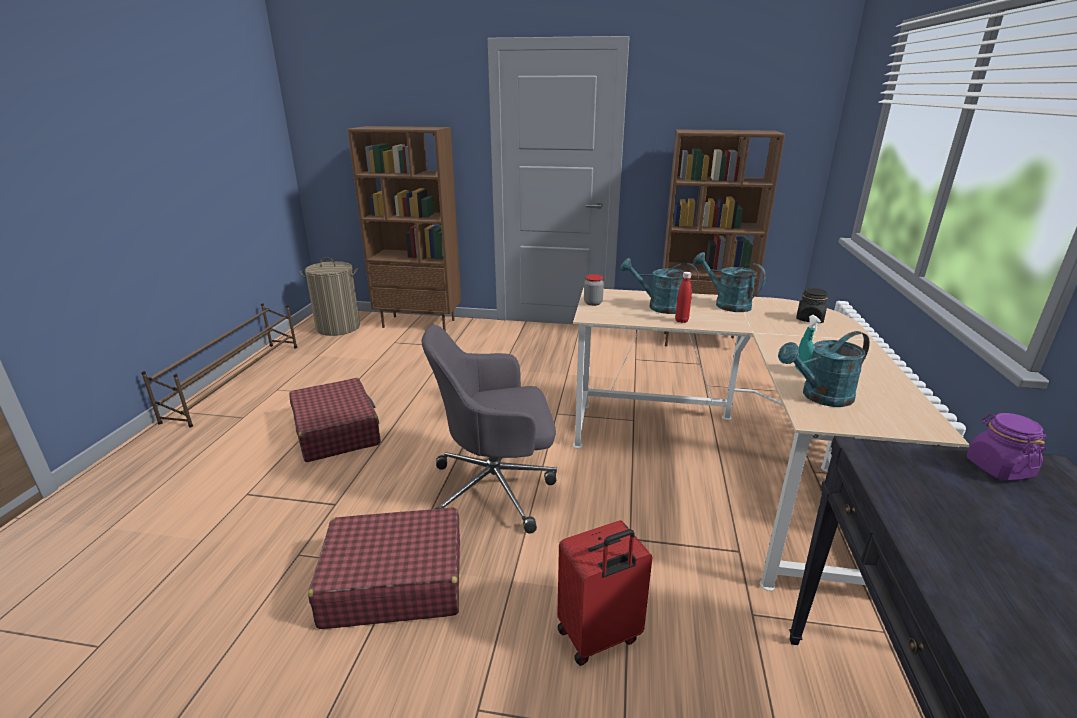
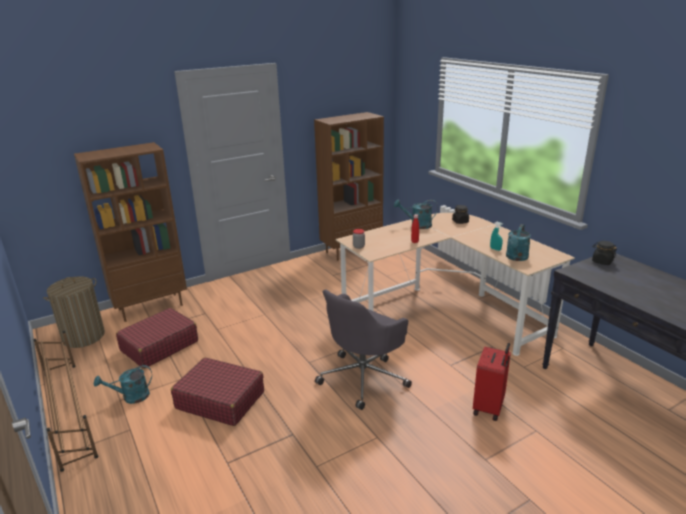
camera: 40 degrees left, 0 degrees up
(393, 581) = (383, 444): red suitcase -> red suitcase (159, 346)
(659, 307) = (392, 237): turquoise watering can -> turquoise watering can (131, 397)
(998, 468) = (602, 261): purple jar -> black jar

